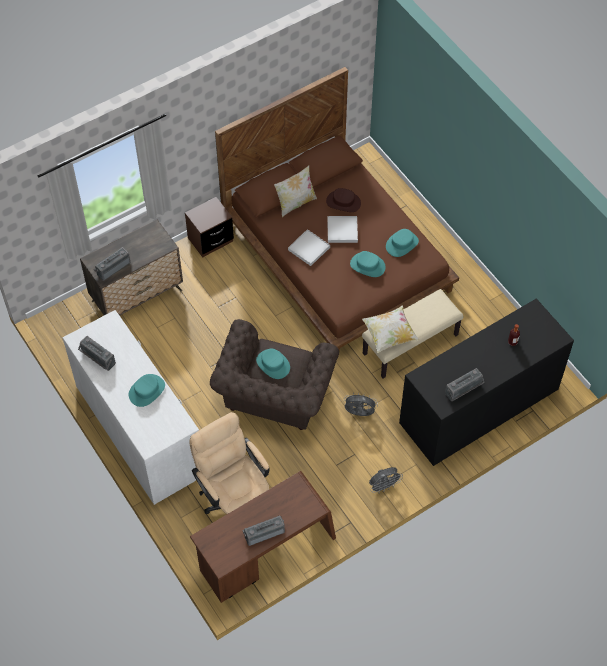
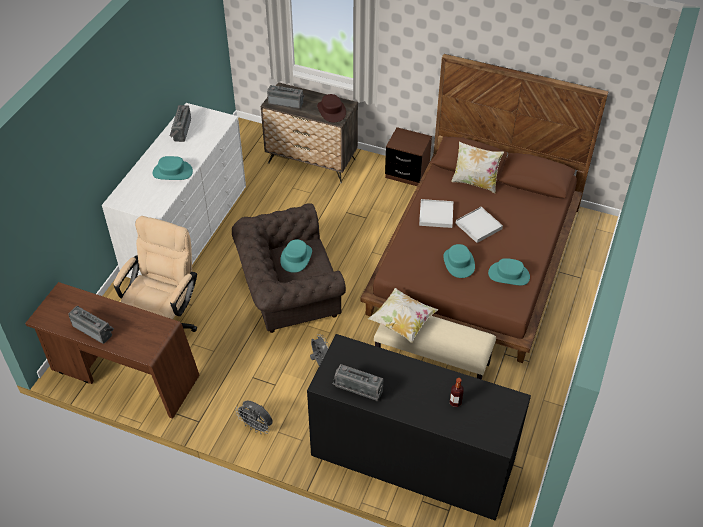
camera: 55 degrees right, 10 degrees down
(343, 202) = (510, 211): brown hat -> brown hat (331, 111)

